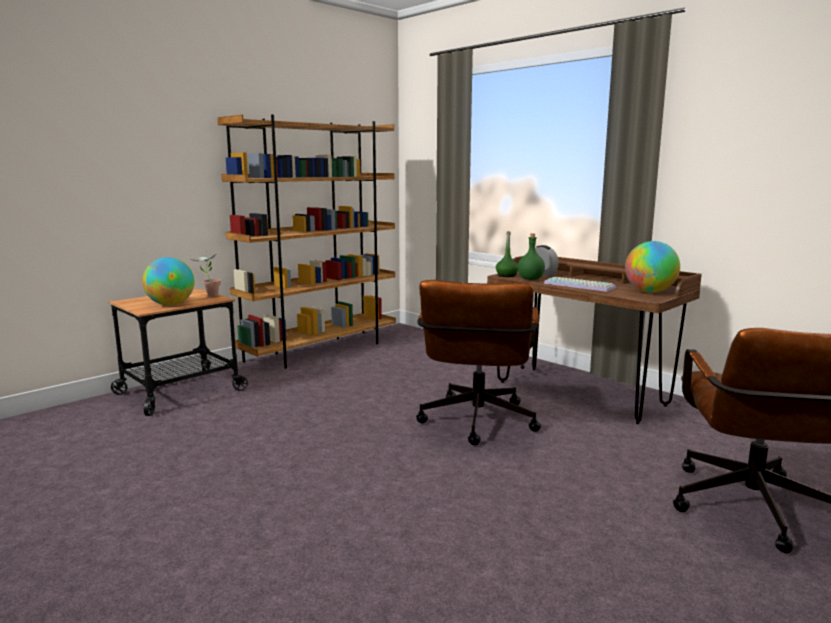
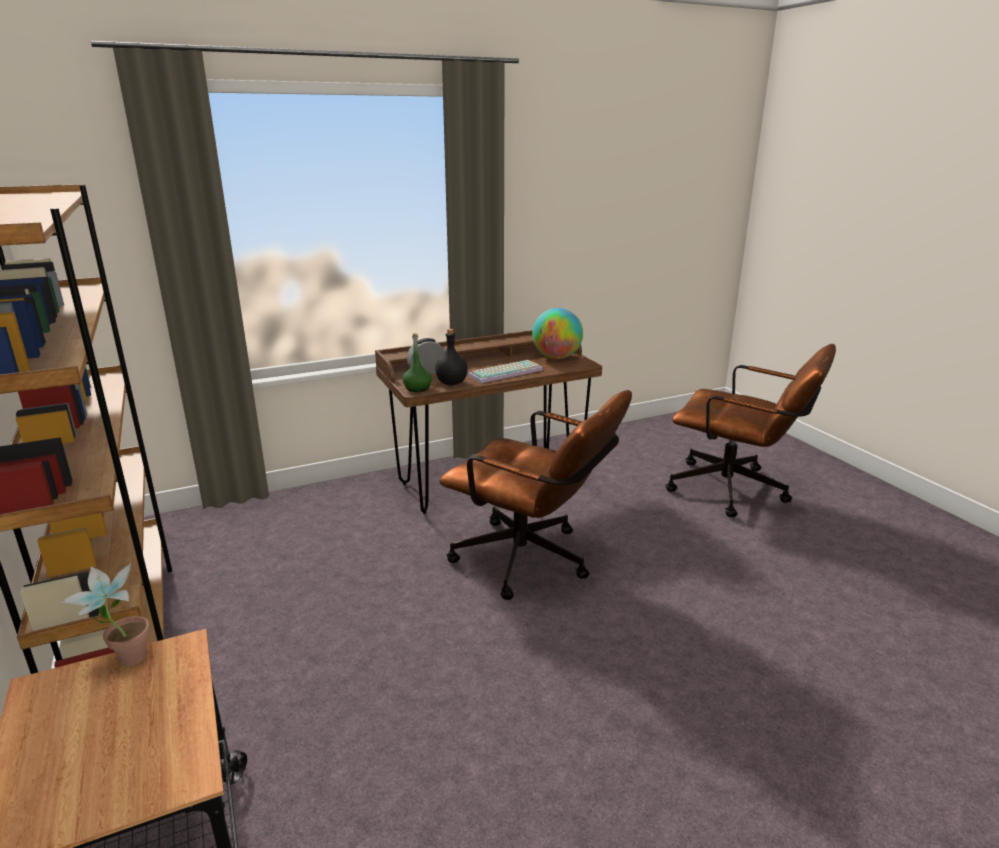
camera: 70 degrees left, 10 degrees up
(171, 304) = (164, 730): globe -> none
(531, 279) = (451, 383): green bottle -> black bottle

